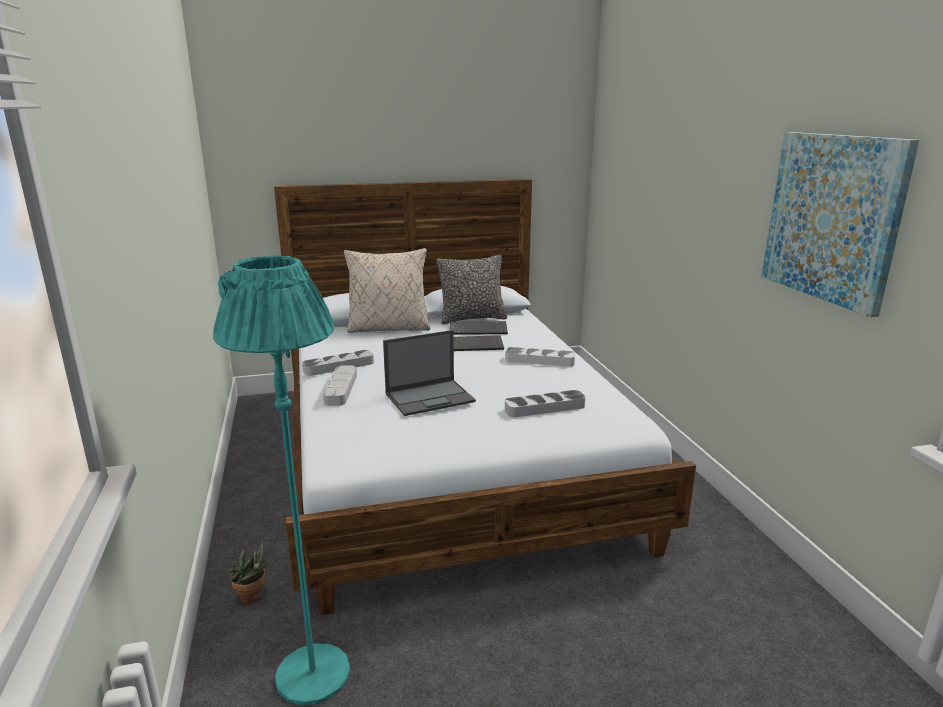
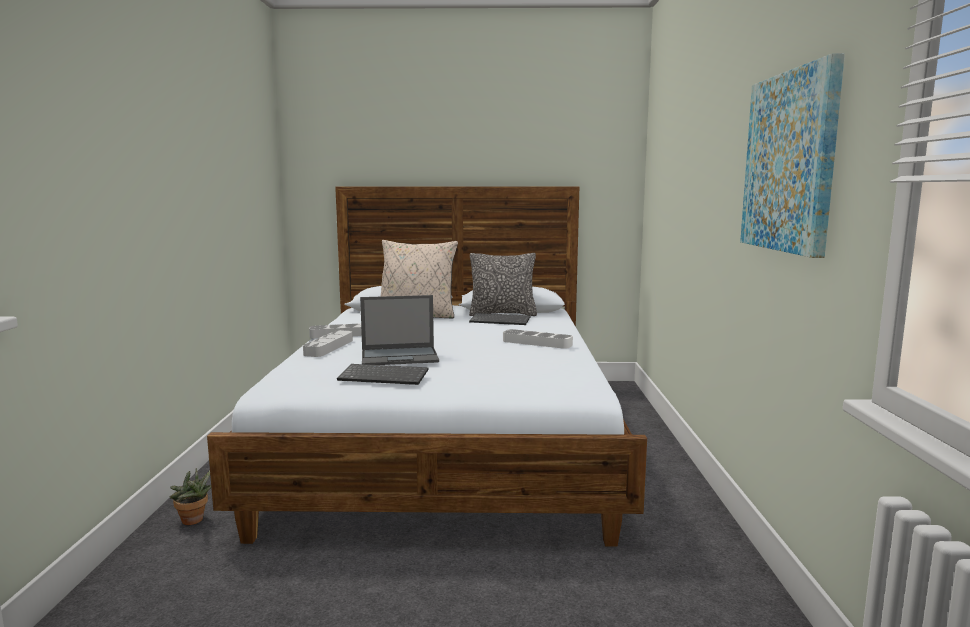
camera: 15 degrees right, 10 degrees down
(313, 674) = (198, 587): turquoise floor lamp -> none
(472, 345) = (483, 329): keyboard -> keyboard (385, 376)
(544, 408) = (505, 372): grey tray -> none

